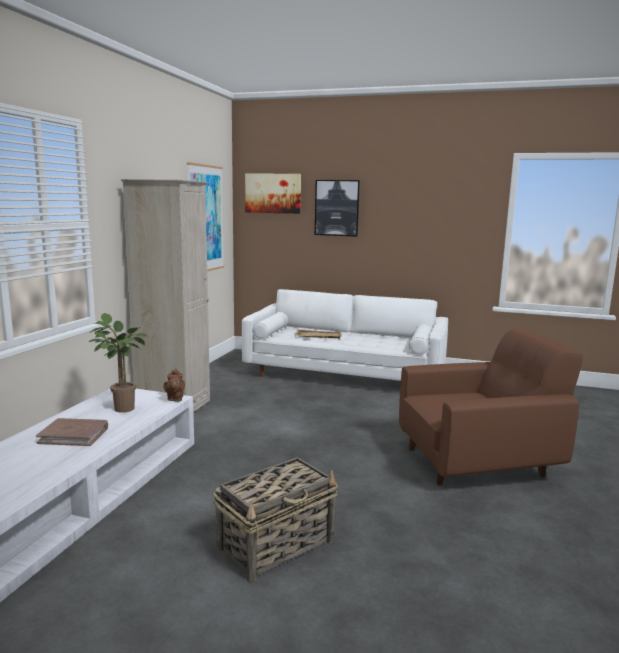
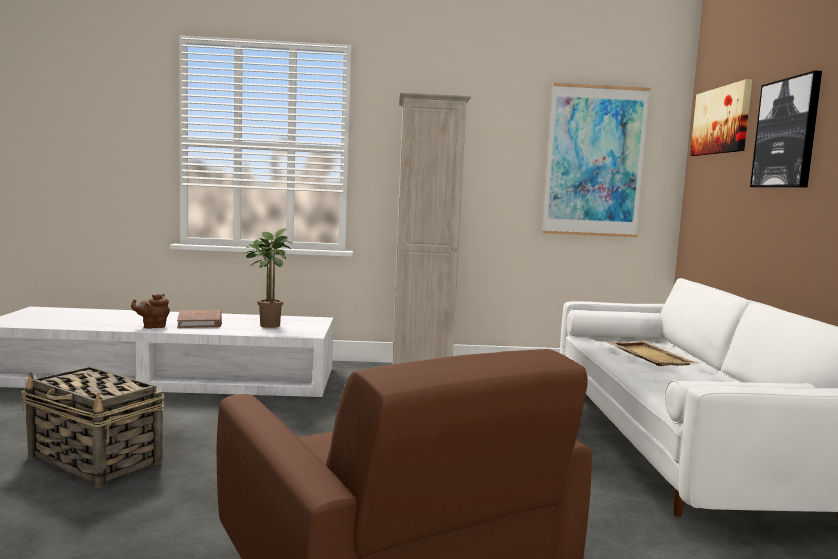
camera: 70 degrees right, 5 degrees down
(175, 399) = (309, 334): brown teapot -> brown teapot (152, 326)

